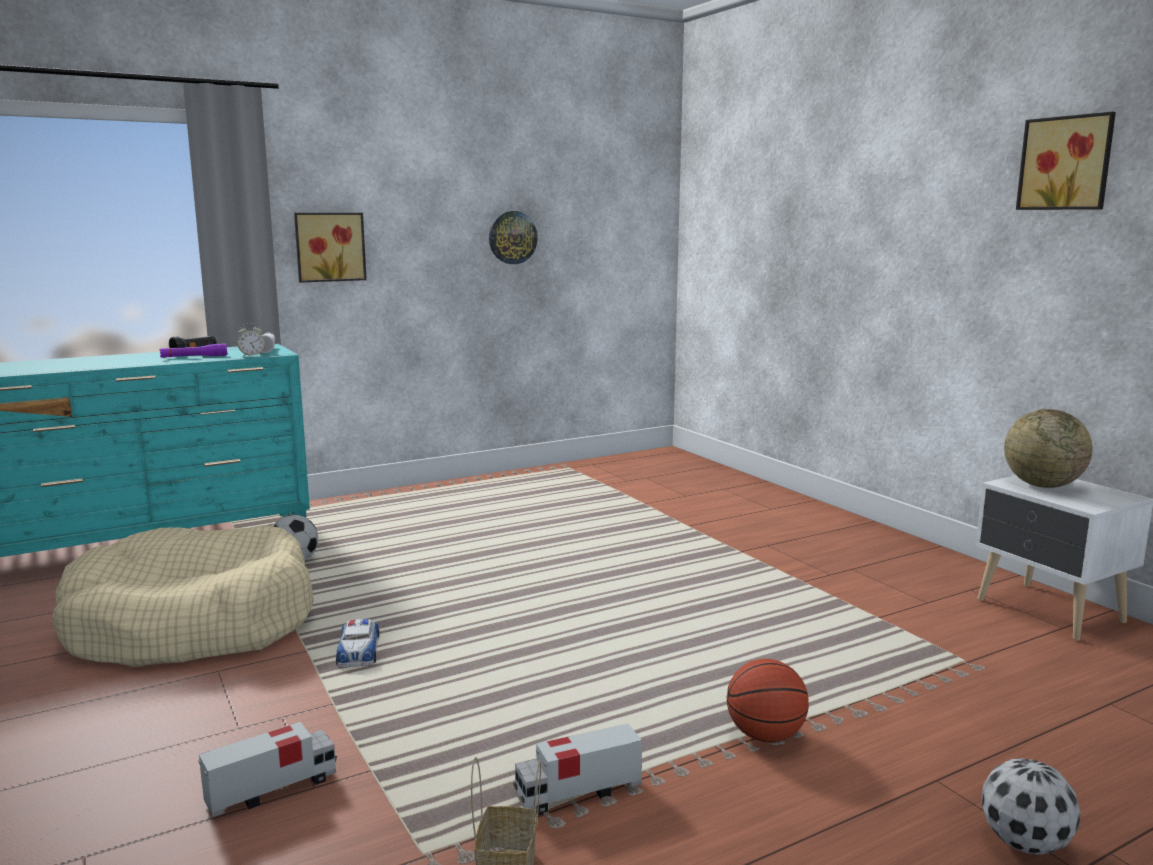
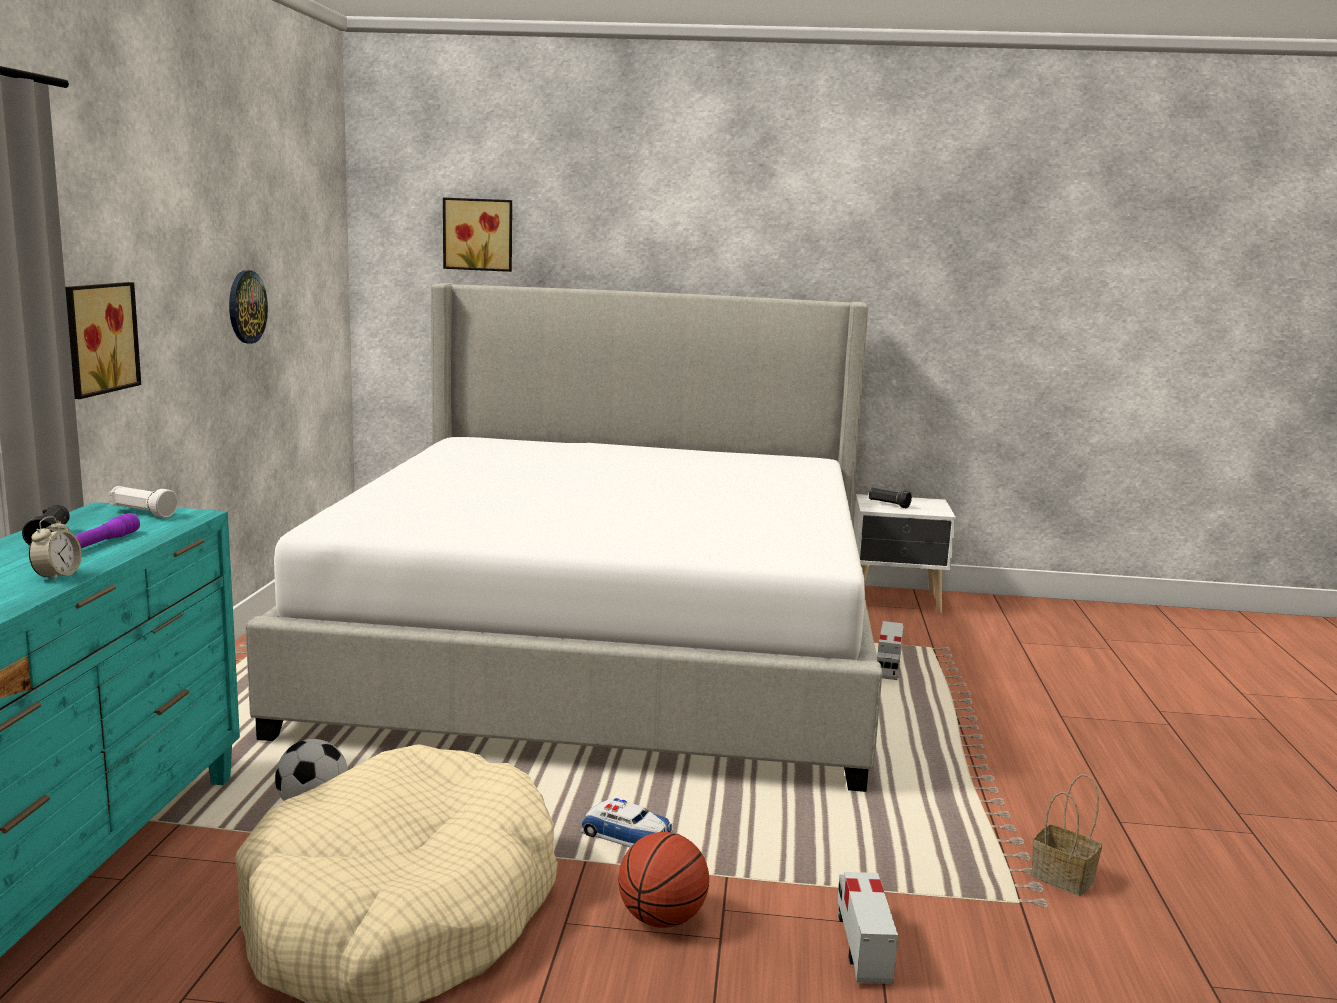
camera: 55 degrees left, 0 degrees up
(252, 356) = (175, 525): alarm clock -> alarm clock (57, 576)
(577, 794) = (984, 821): toy truck -> toy truck (888, 668)
(659, 549) = (606, 649): none -> bed
(765, 735) = (965, 736): basketball -> basketball (661, 919)
(1026, 844) = (1139, 724): football -> none
(1042, 485) = (888, 505): globe -> black flashlight
(1067, 163) = (858, 249): picture -> picture (478, 234)

